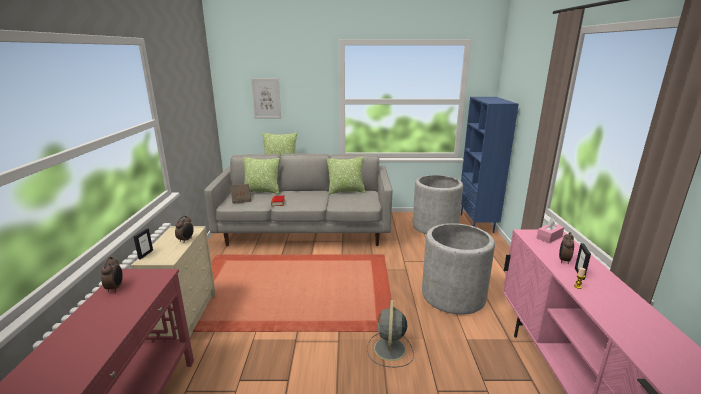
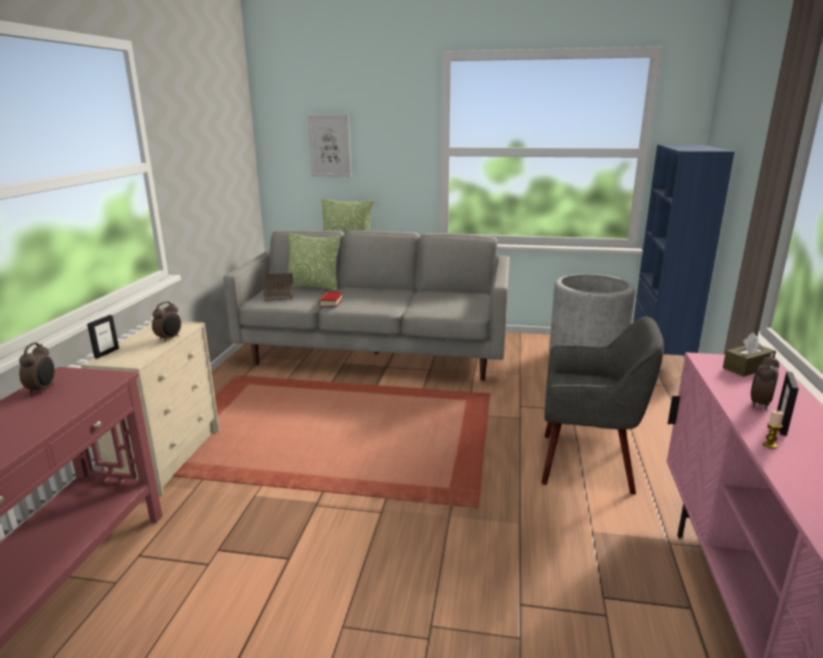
camera: 10 degrees right, 0 degrees up
(346, 191) = (440, 292): pillow -> none
(389, 350) = (458, 533): grey fan -> none
(453, 295) = (588, 463): grey planter -> grey armchair
(549, 237) = (747, 368): pink tissue box -> brown tissue box

